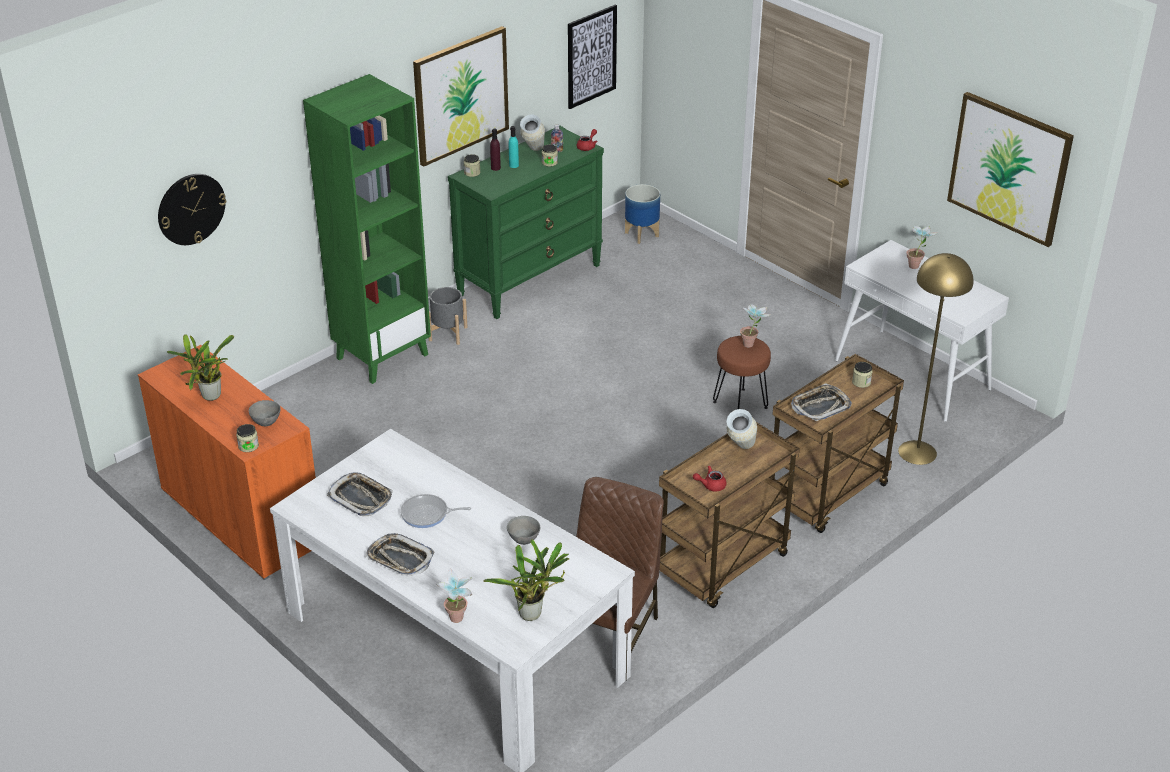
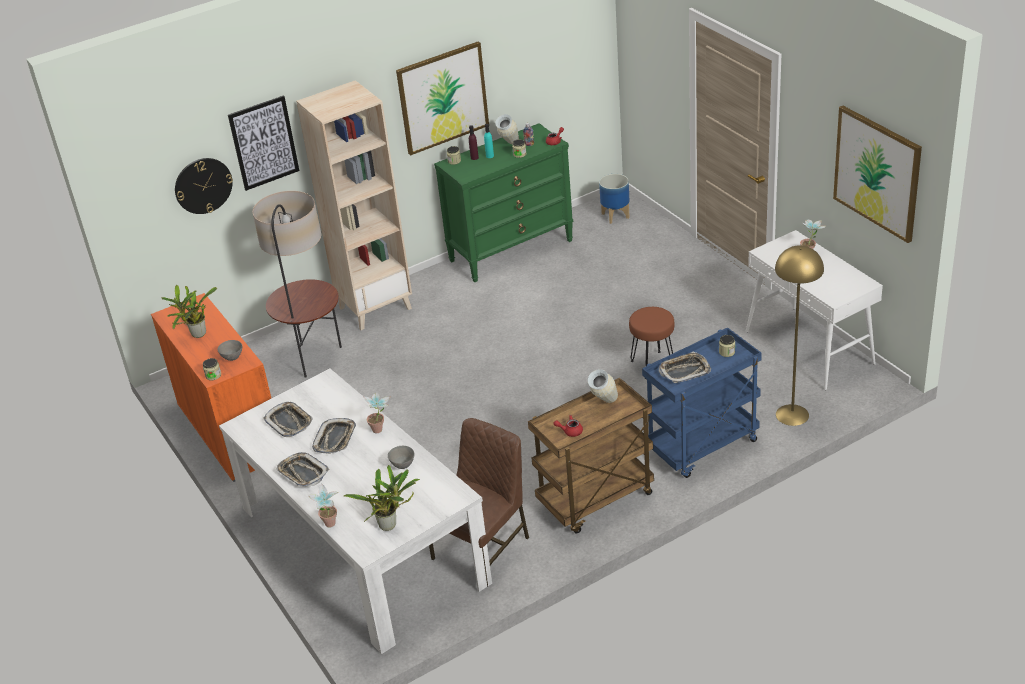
camera: 15 degrees right, 0 degrees up
(323, 422) = (314, 359): none -> floor lamp
(382, 356) = (375, 308): green bookcase -> beige bookcase
(427, 514) = (335, 439): frying pan -> tray
(447, 333) = (432, 292): grey planter -> none
(591, 56) = (566, 66): picture -> picture (264, 143)
(752, 344) = (659, 314): potted plant -> potted plant (381, 430)
(827, 496) = (702, 447): brown cart -> blue cart

